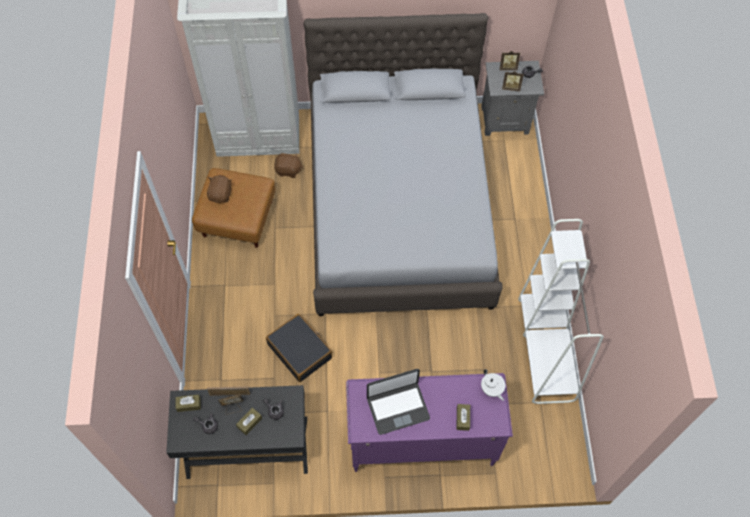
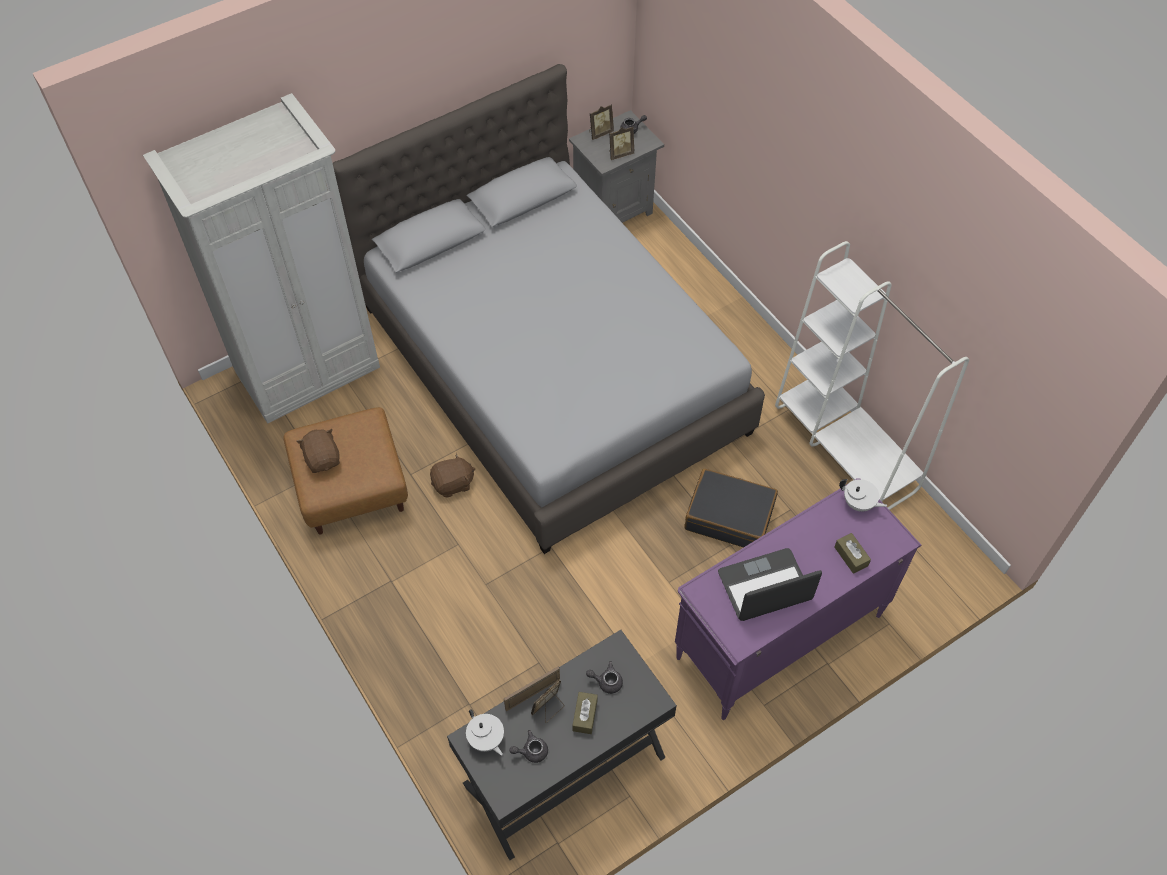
camera: 30 degrees left, 5 degrees down
(189, 404) = (486, 739): brown tissue box -> white teapot
(288, 170) = (380, 394): brown plush toy -> brown plush toy (453, 484)
(300, 351) = (550, 610): black suitcase -> black suitcase (729, 516)
(397, 408) = (765, 587): laptop -> laptop turned 150 degrees counterclockwise

